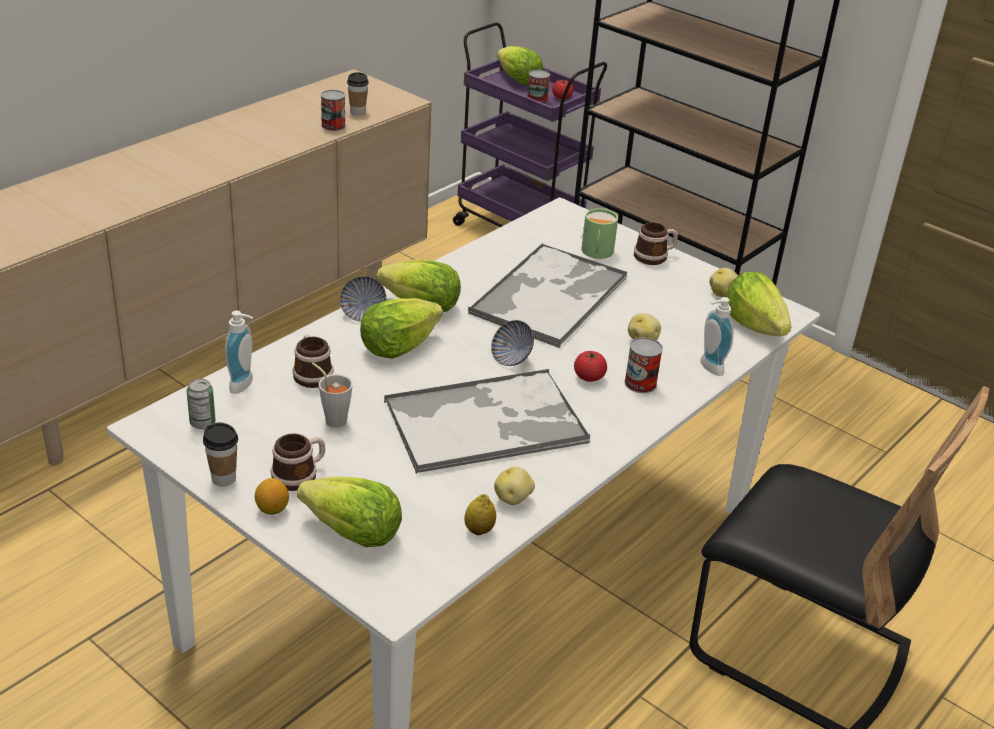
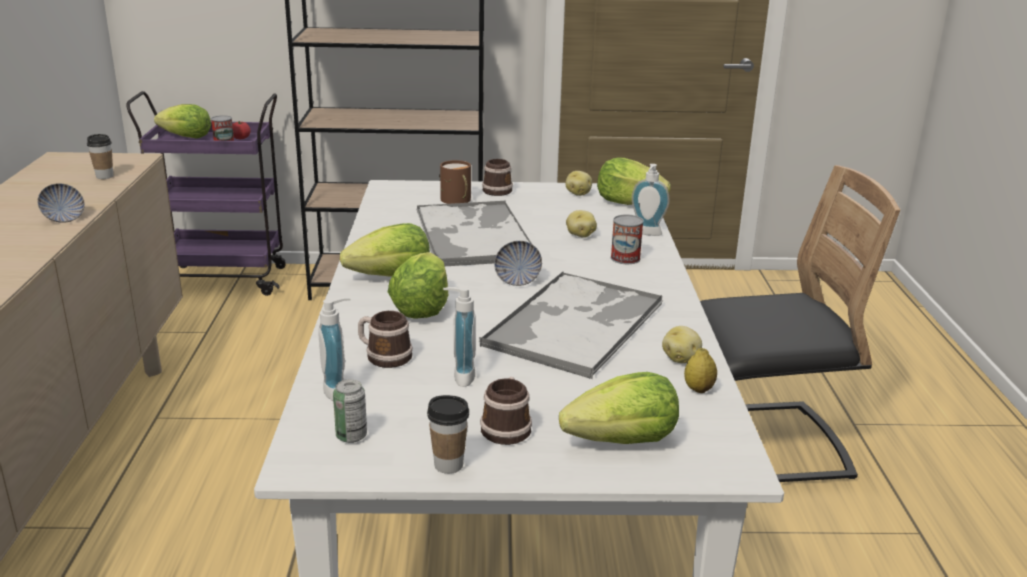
camera: 40 degrees left, 10 degrees down
(272, 509) = (531, 463): lemon -> none
(332, 418) = (459, 377): grey cup -> soap dispenser
(333, 126) = (96, 191): can -> none
(363, 314) = (352, 300): bowl -> bowl (64, 218)
(589, 377) = (588, 268): tomato -> none
(596, 252) = (457, 200): green mug -> brown mug

